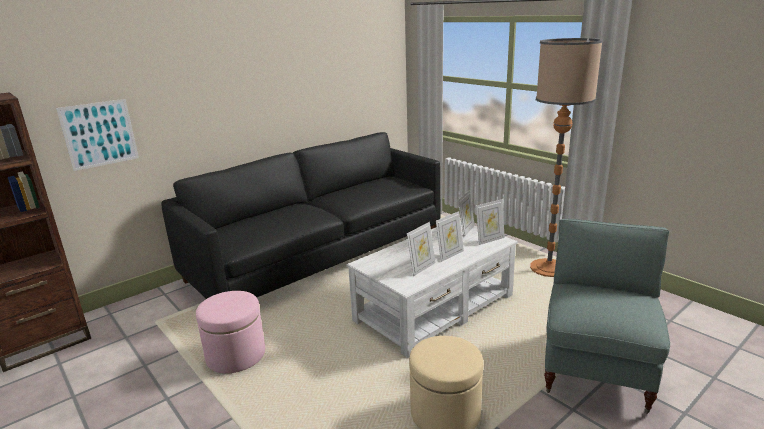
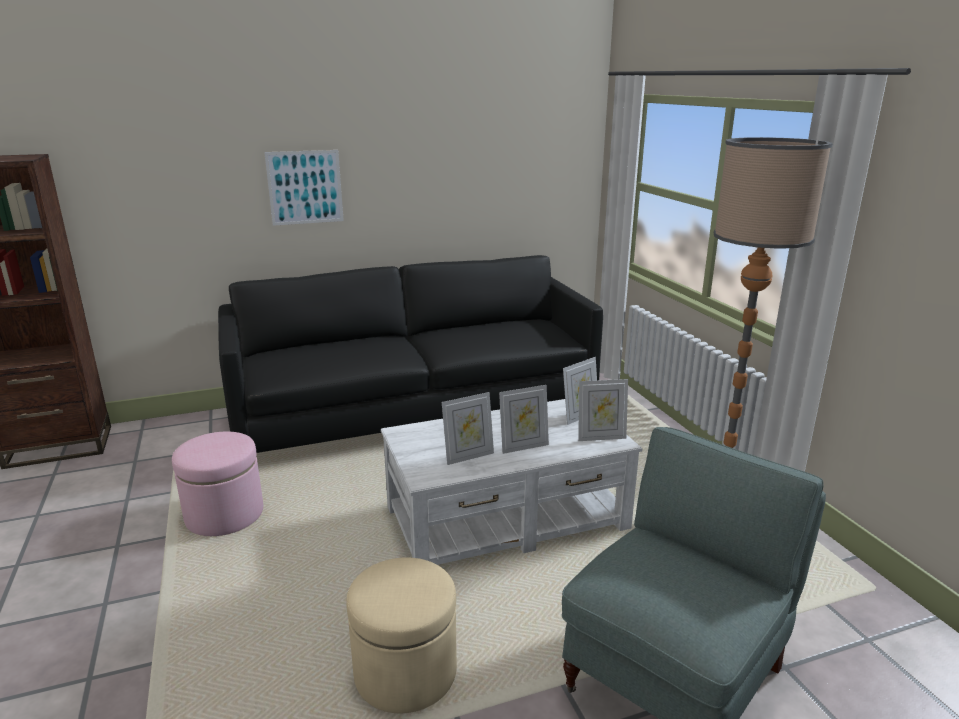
camera: 20 degrees right, 0 degrees up
(99, 134) = (151, 213): picture -> picture (305, 187)

